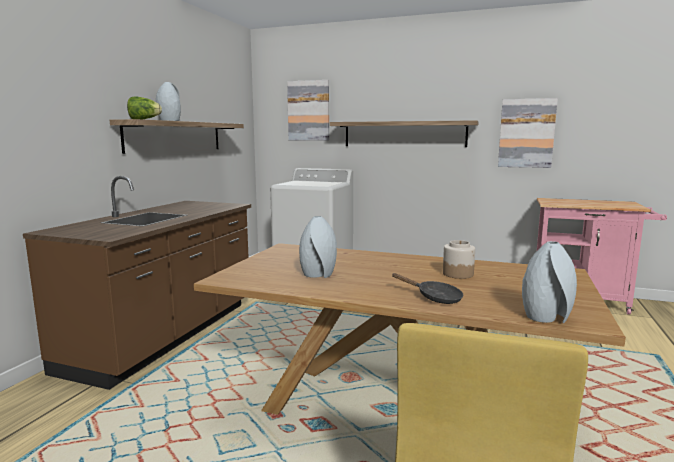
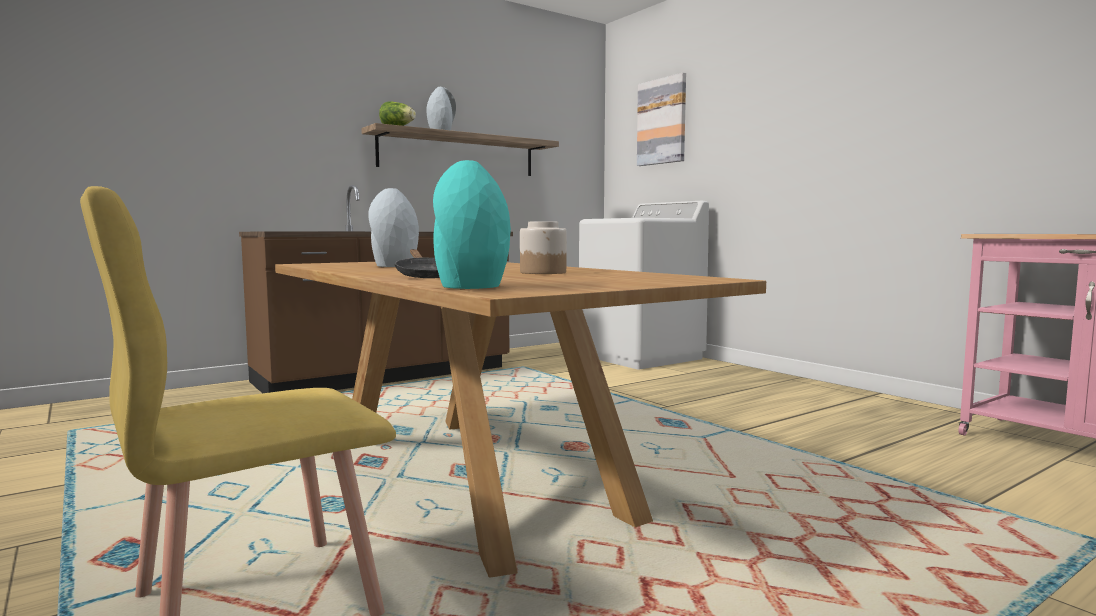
camera: 35 degrees right, 5 degrees down
(404, 134) = (781, 139): shelf -> none
(526, 133) = (986, 111): picture -> none
(547, 318) = (471, 287): grey vase -> turquoise vase

